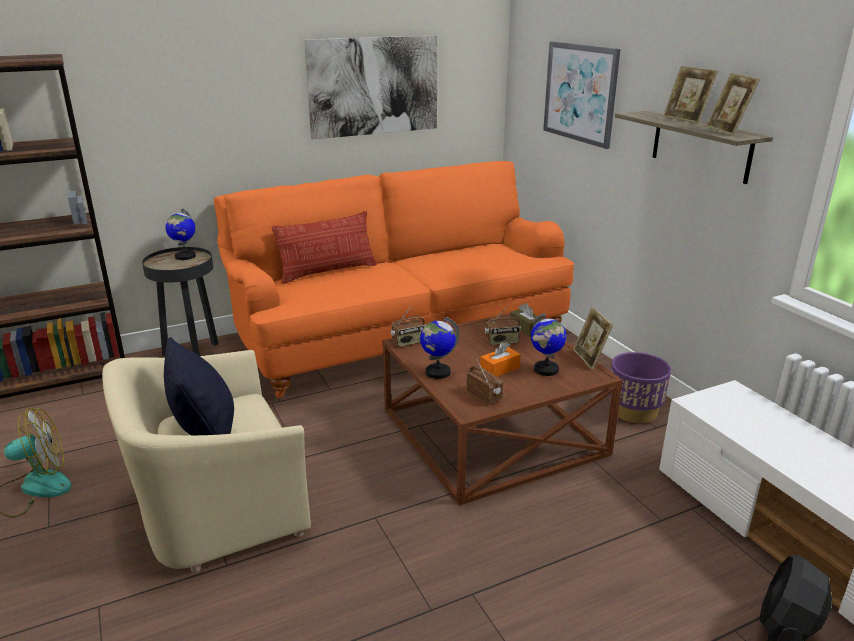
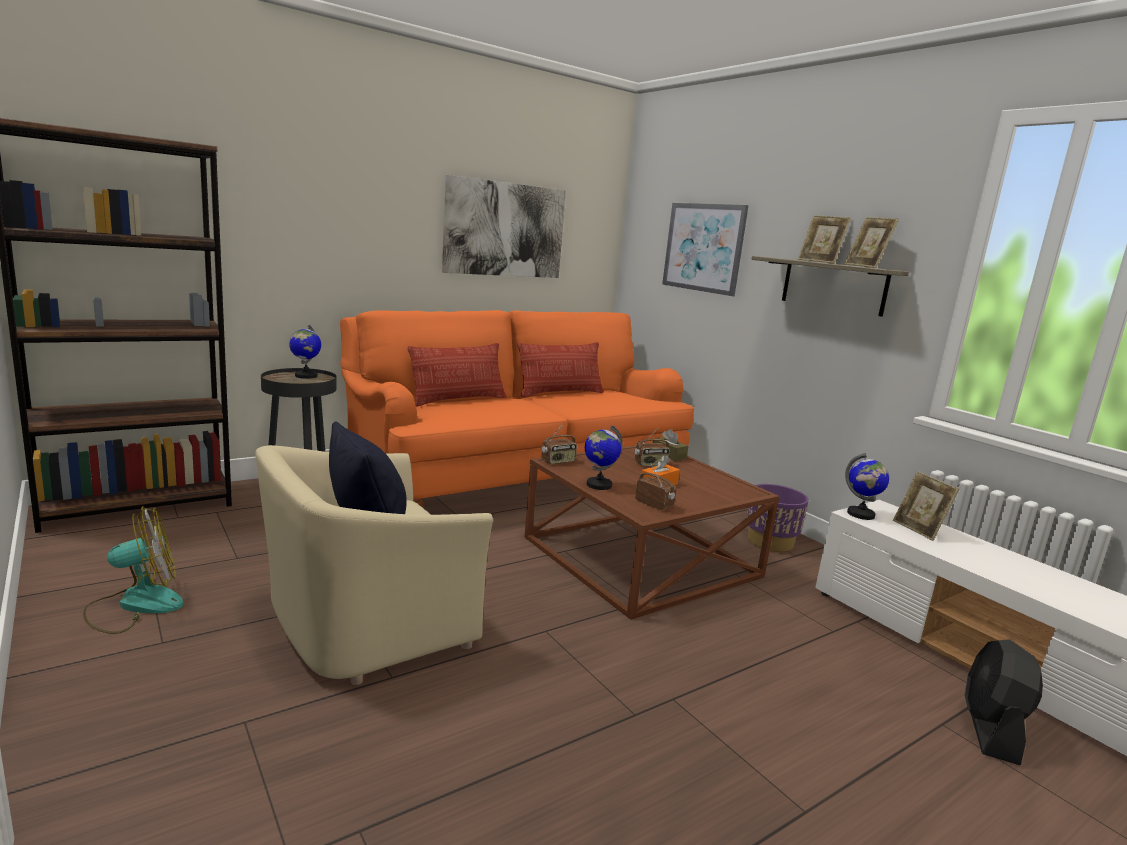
camera: 10 degrees left, 10 degrees down
(435, 253) = (560, 393): none -> pillow
(546, 370) = (703, 486): globe -> globe (860, 514)
(590, 359) = (741, 480): picture frame -> picture frame (918, 530)

